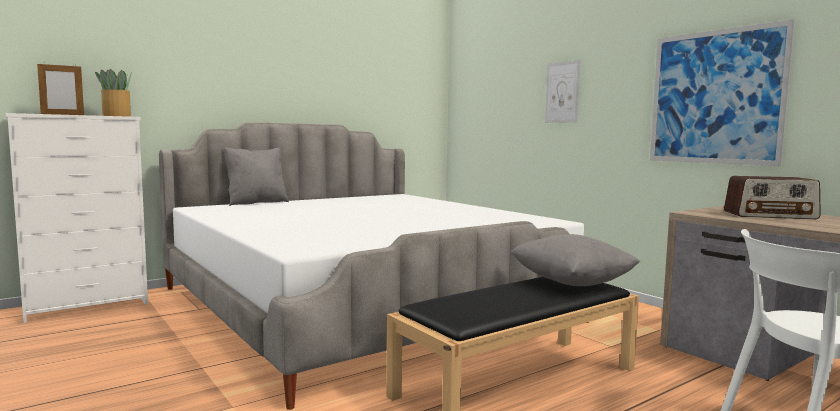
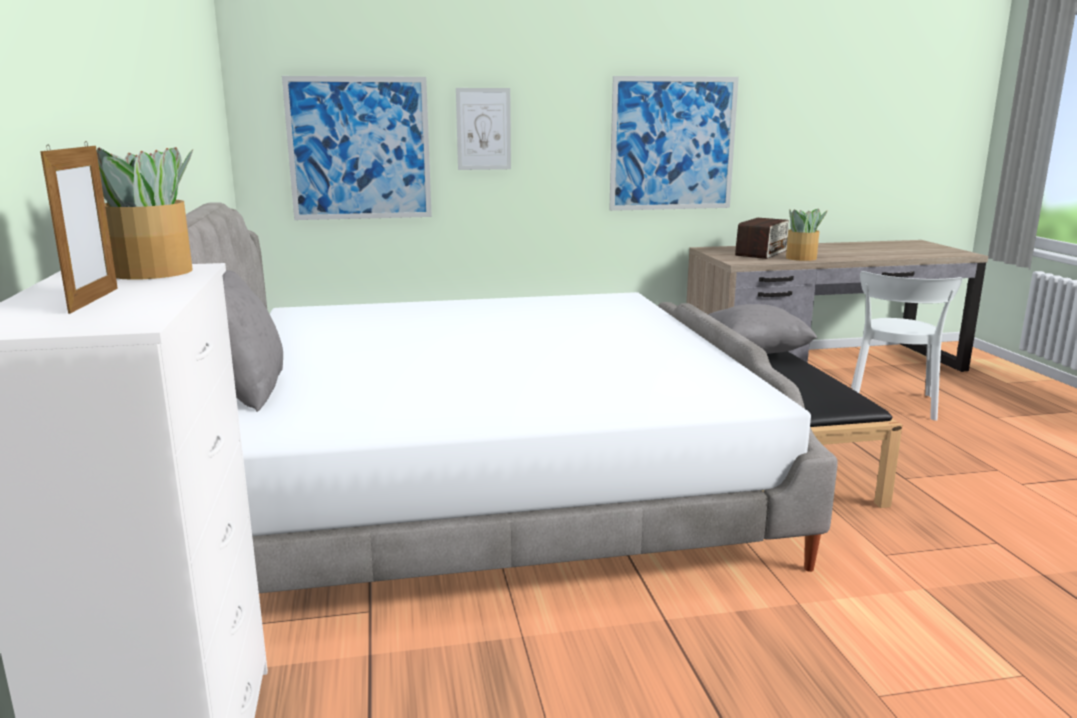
camera: 65 degrees left, 10 degrees up
(497, 109) = (359, 149): none -> picture
(785, 222) = (801, 258): none -> potted plant

